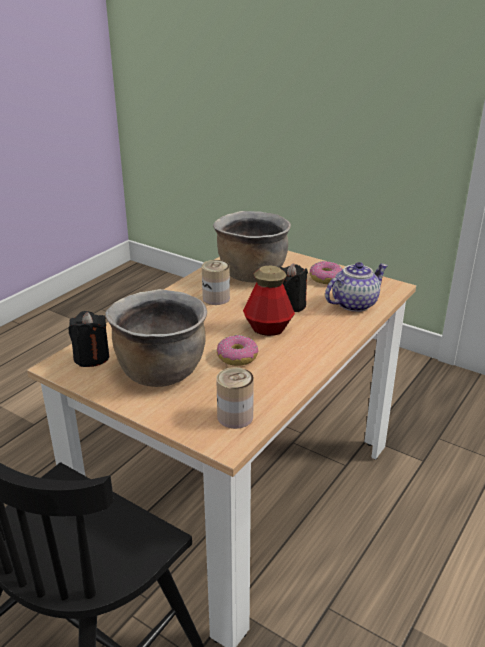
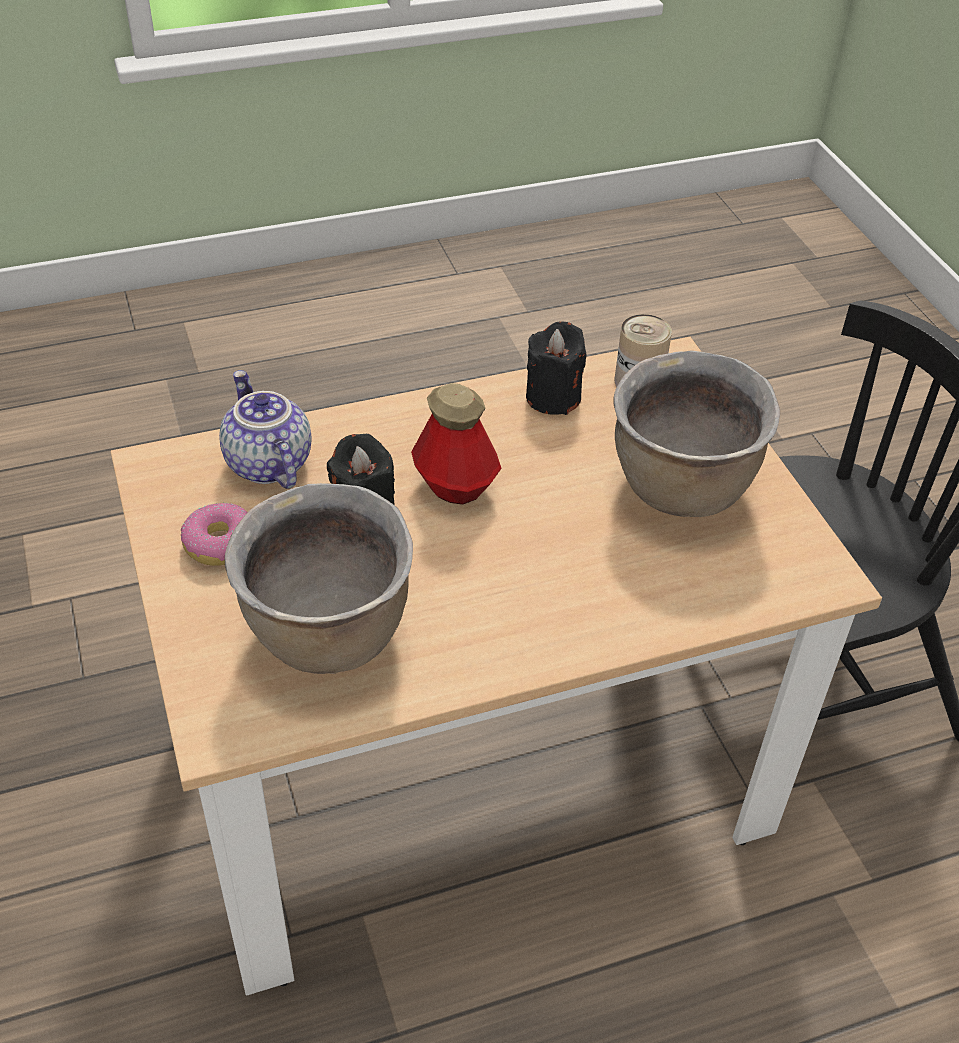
camera: 145 degrees left, 15 degrees up
(91, 357) = (769, 568): black candle -> black candle (553, 397)
(216, 298) = (464, 600): can -> none
(237, 357) = (553, 459): donut -> none
(354, 303) = (266, 464): teapot -> teapot turned 60 degrees clockwise

